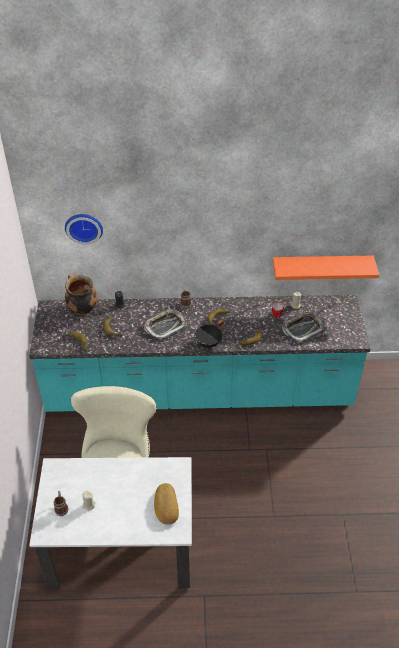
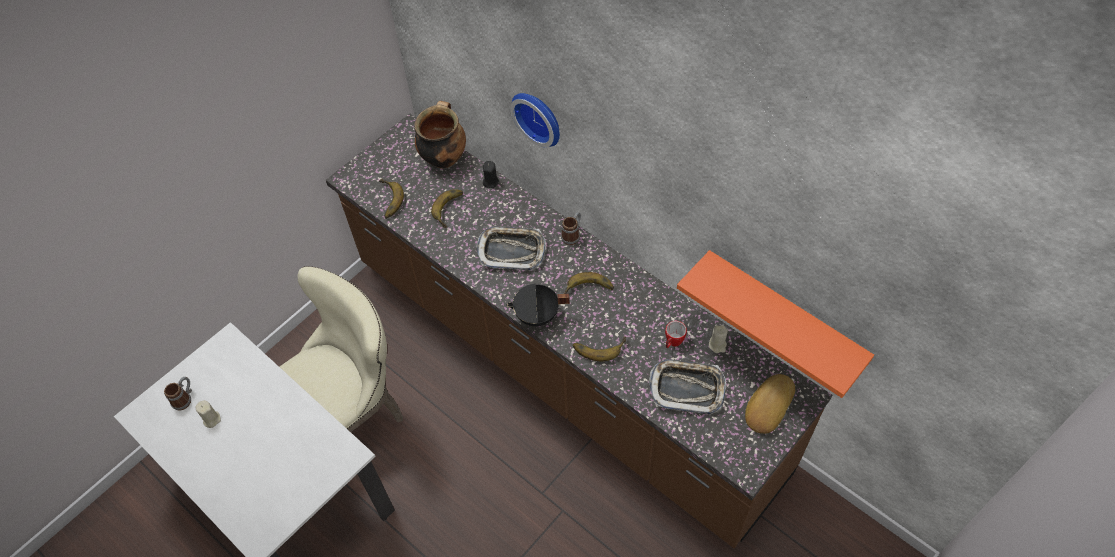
camera: 45 degrees right, 10 degrees up
(84, 226) = (457, 42): wall clock -> wall clock (539, 116)
(165, 506) = (280, 493): bread -> bread (768, 405)
(199, 391) = (562, 366): turquoise counter -> brown counter

